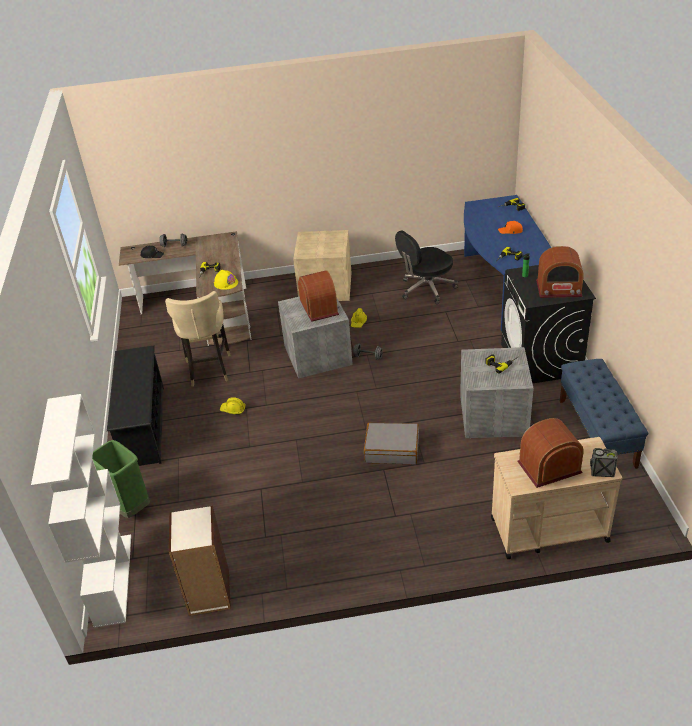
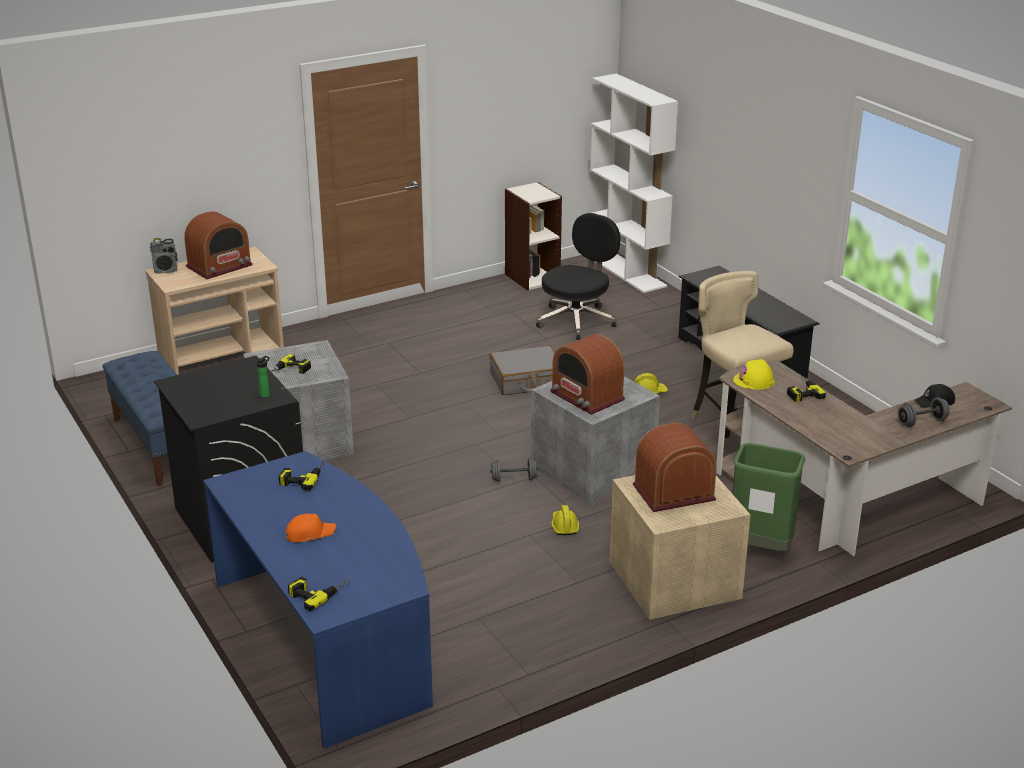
camera: 155 degrees right, 10 degrees down
(130, 508) = (668, 306): green trash can -> green trash can (760, 548)
(392, 449) = (419, 389): grey suitcase -> grey suitcase (526, 381)
(426, 289) = (478, 609): black office chair -> black office chair (577, 320)
(559, 289) = (210, 384): radio -> radio (673, 492)

